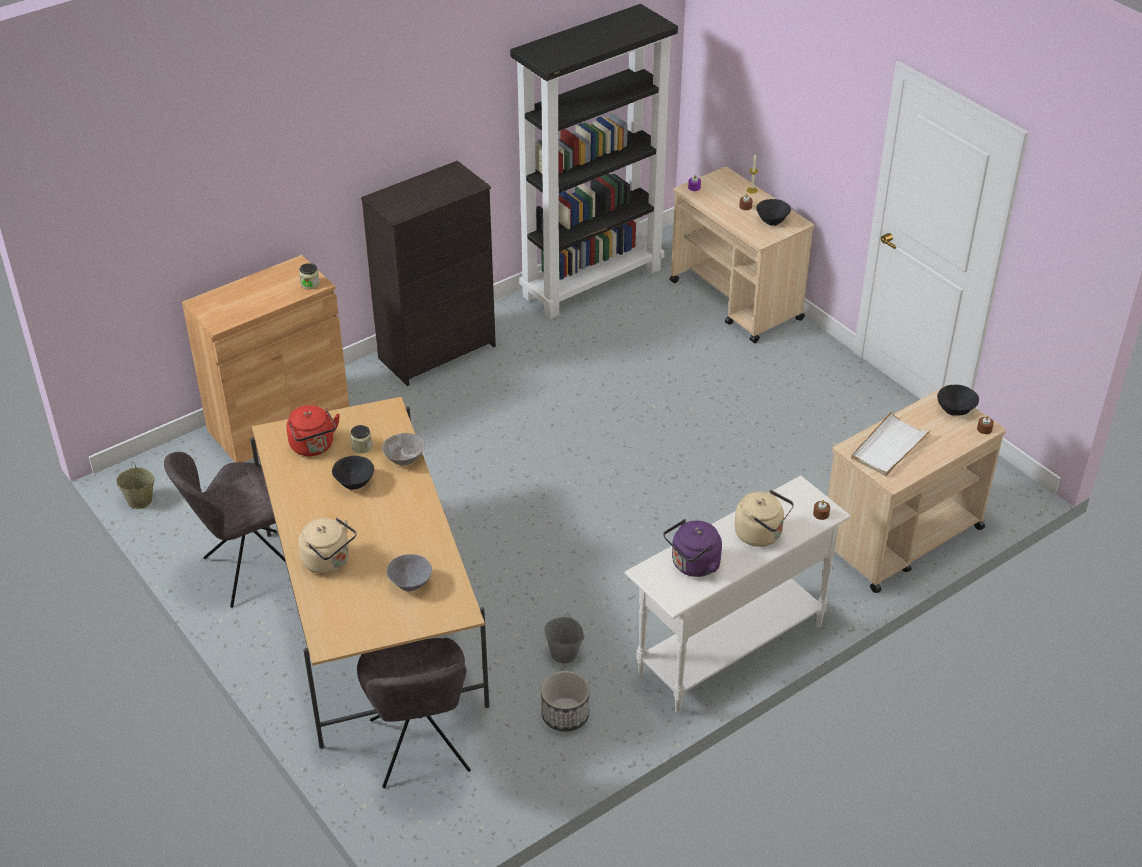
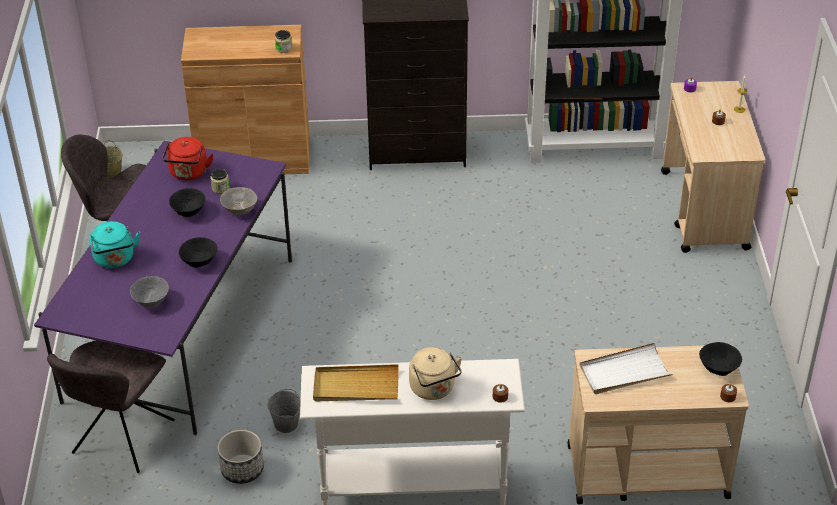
camera: 35 degrees right, 0 degrees up
(329, 562) = (115, 260): beige kettle -> turquoise kettle
(372, 616) = (181, 328): beige dining table -> purple dining table
(693, 565) = (356, 386): purple kettle -> beige tray
(772, 221) = (729, 142): black bowl -> black bowl (200, 262)

